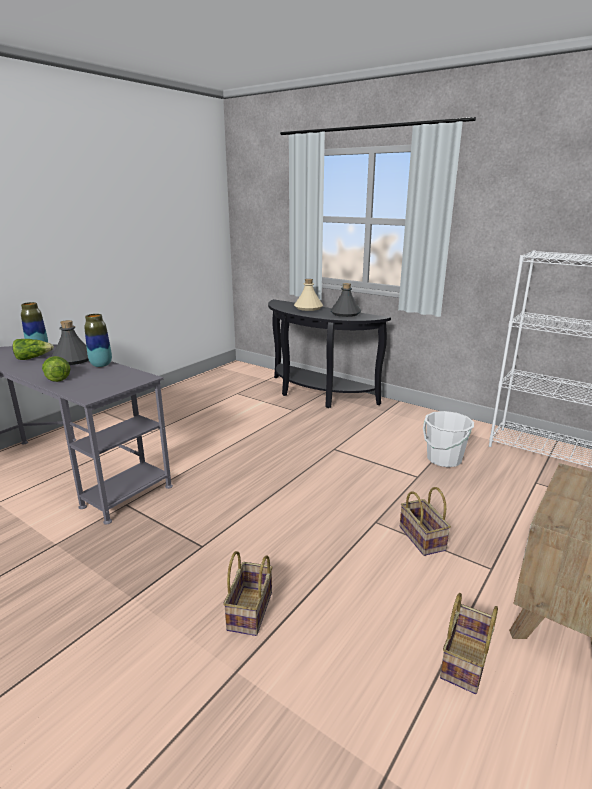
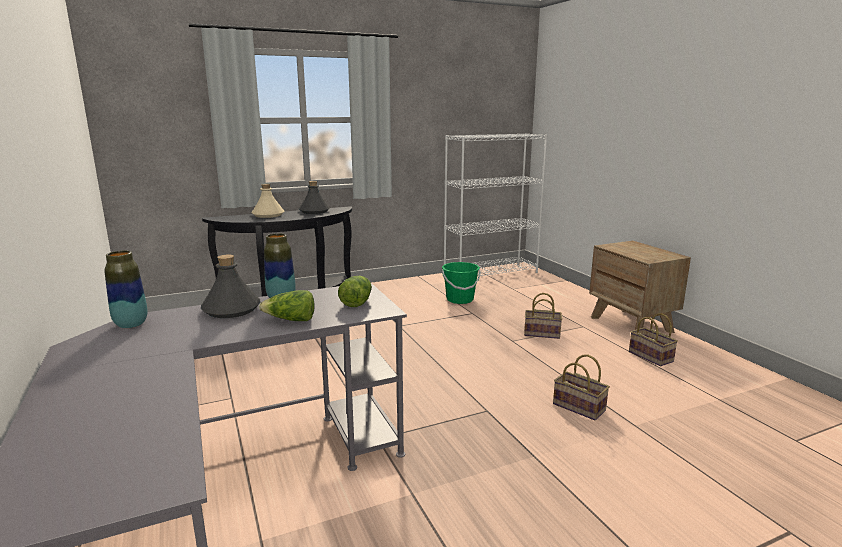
camera: 60 degrees left, 5 degrees down
(33, 358) = (172, 329): lettuce -> lettuce (356, 302)
(444, 459) = (460, 299): white bucket -> green bucket

